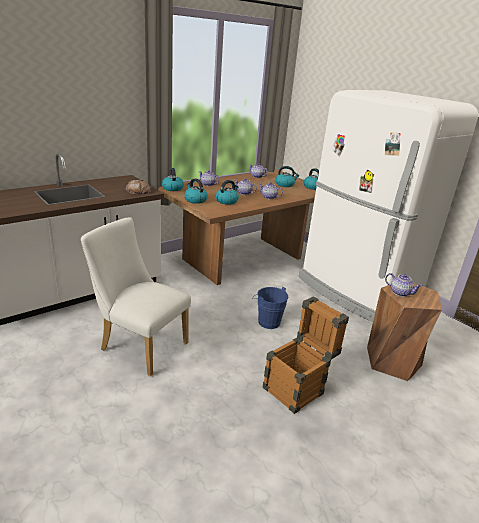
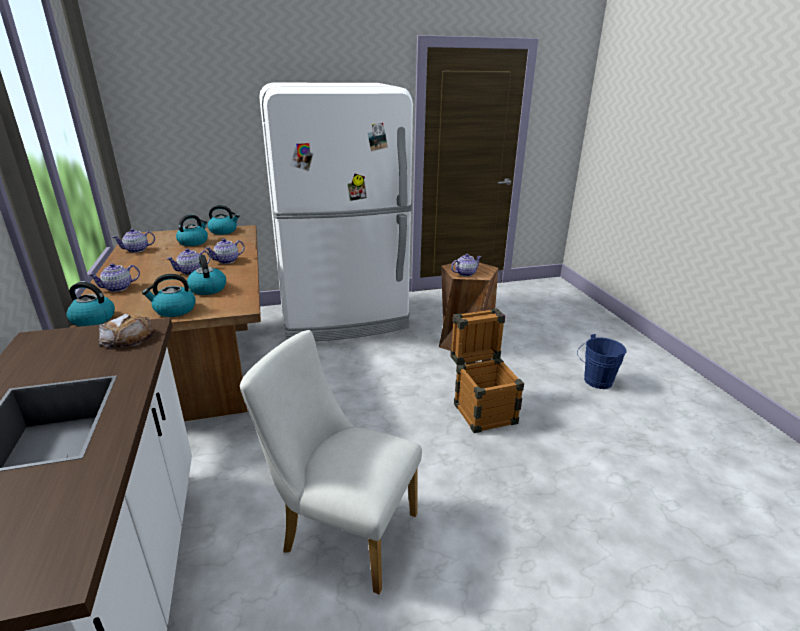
camera: 65 degrees left, 0 degrees up
(139, 345) = (342, 530): white chair -> white chair turned 60 degrees clockwise
(267, 321) = (359, 394): blue bucket -> blue bucket (595, 382)

